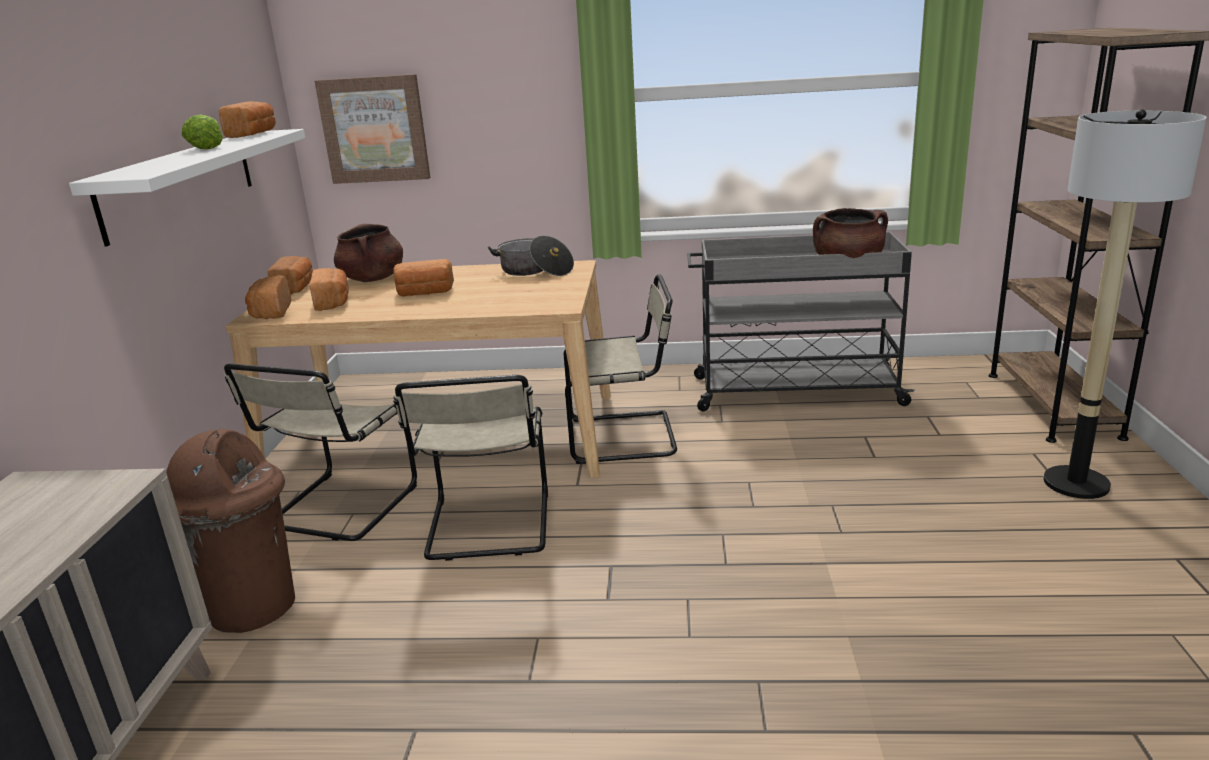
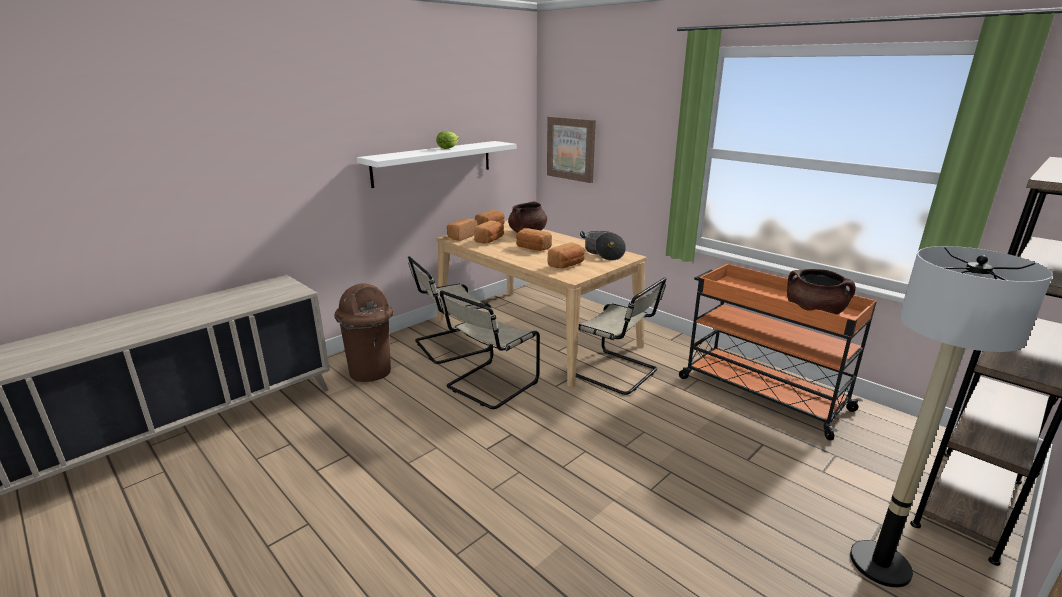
camera: 40 degrees right, 0 degrees up
(253, 134) = (488, 143): bread -> bread (567, 265)
(794, 391) = (760, 393): grey cart -> orange cart

